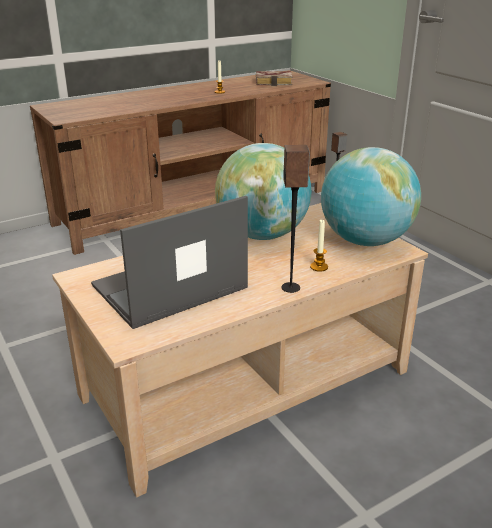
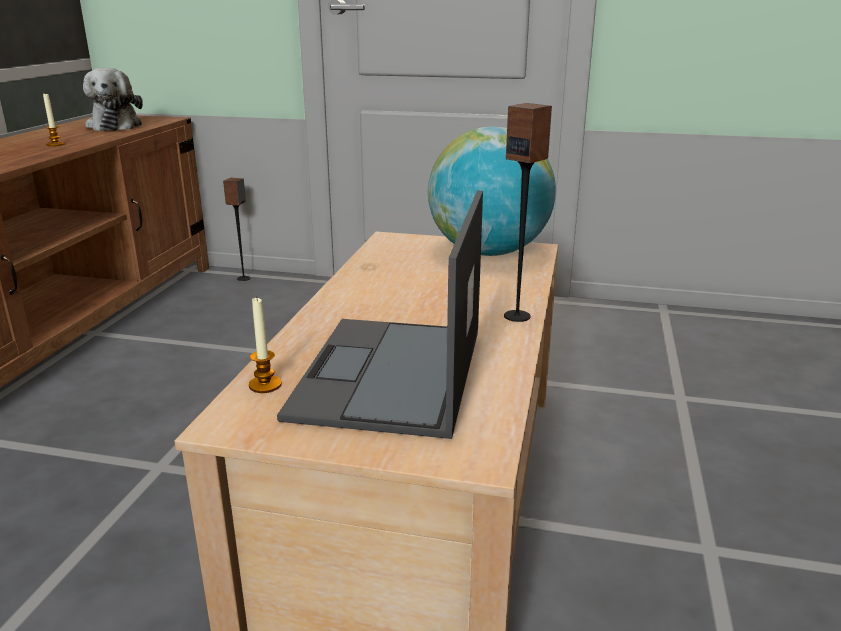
camera: 45 degrees left, 5 degrees down
(262, 234) = (377, 282): globe -> none
(275, 82) = (115, 125): book -> plush toy
(319, 267) = (500, 288): candle -> candle (265, 385)

